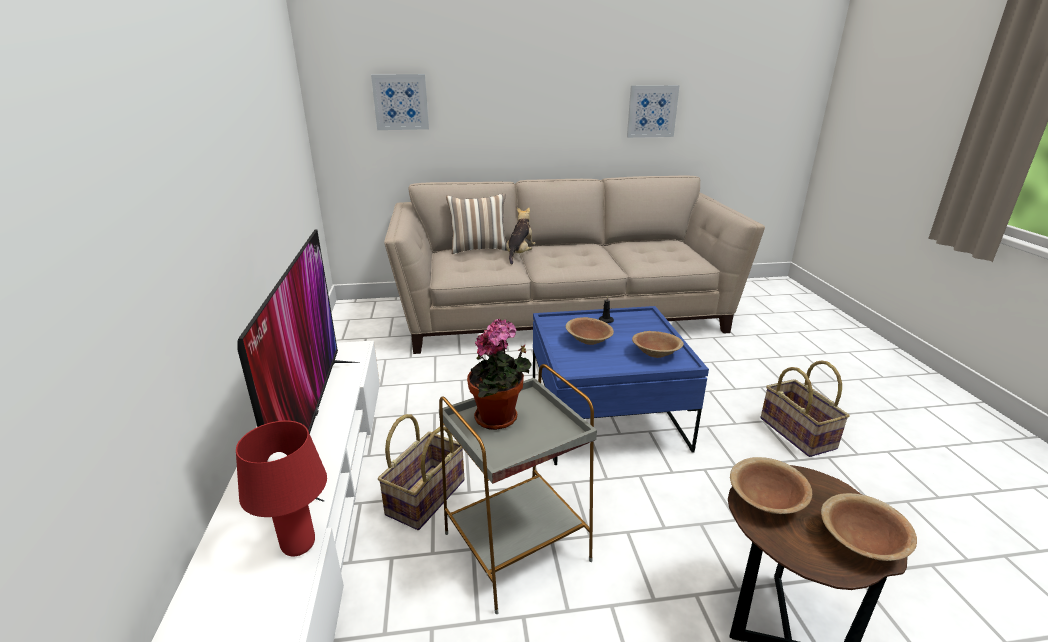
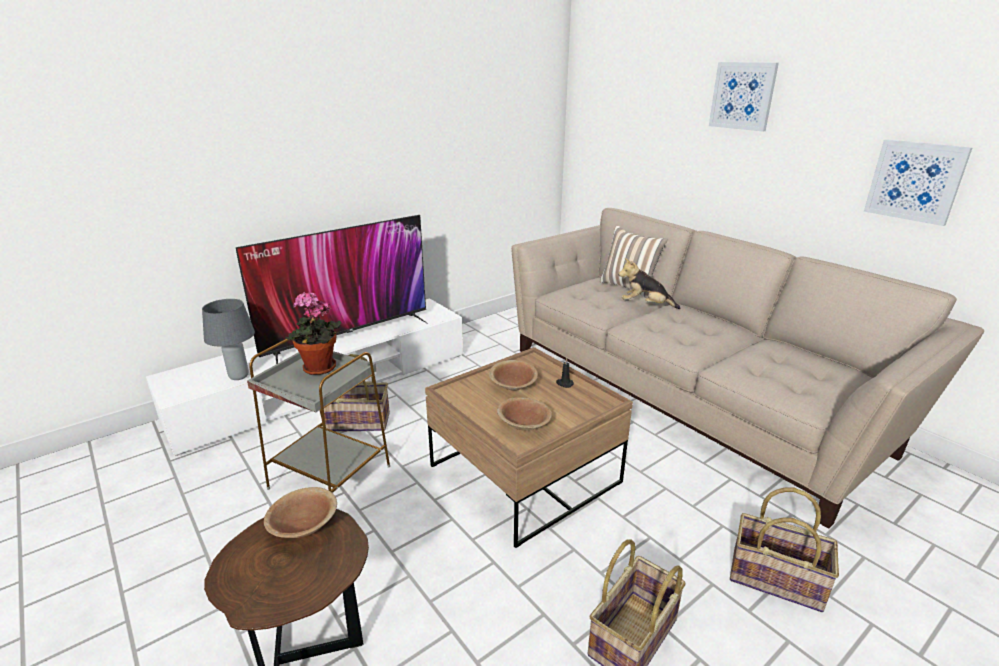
camera: 60 degrees right, 0 degrees up
(298, 547) = (238, 377): red table lamp -> grey table lamp
(401, 102) = (628, 129): picture -> picture (742, 96)
(520, 254) = (645, 305): plush toy -> plush toy turned 150 degrees counterclockwise
(606, 417) = (525, 474): blue coffee table -> brown coffee table
(763, 365) = (776, 578): none -> basket
(861, 542) = (263, 593): brown bowl -> none

